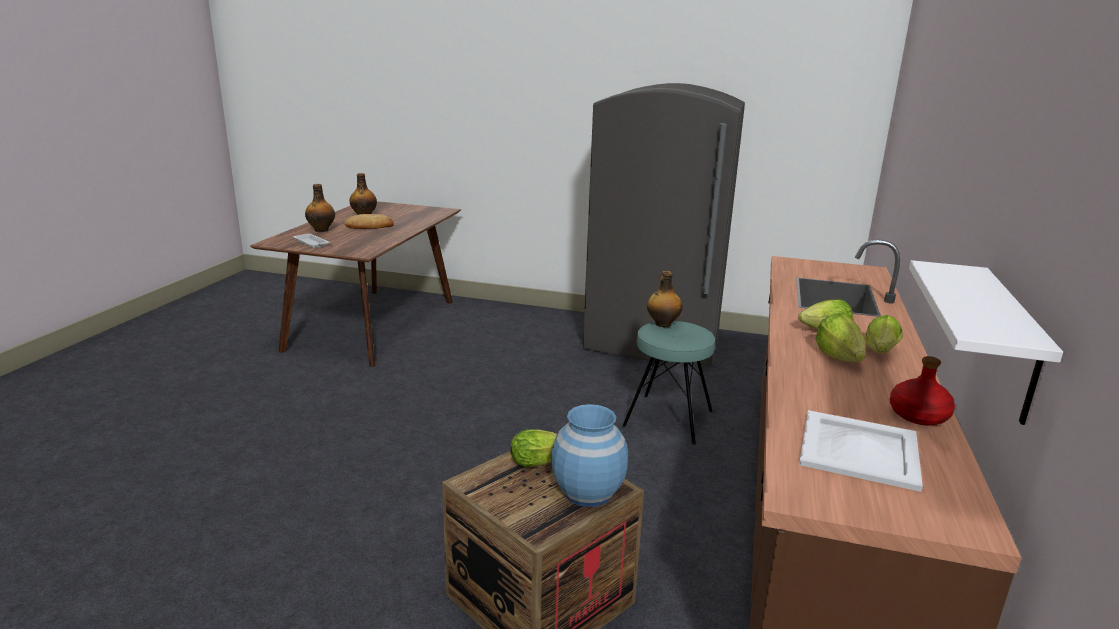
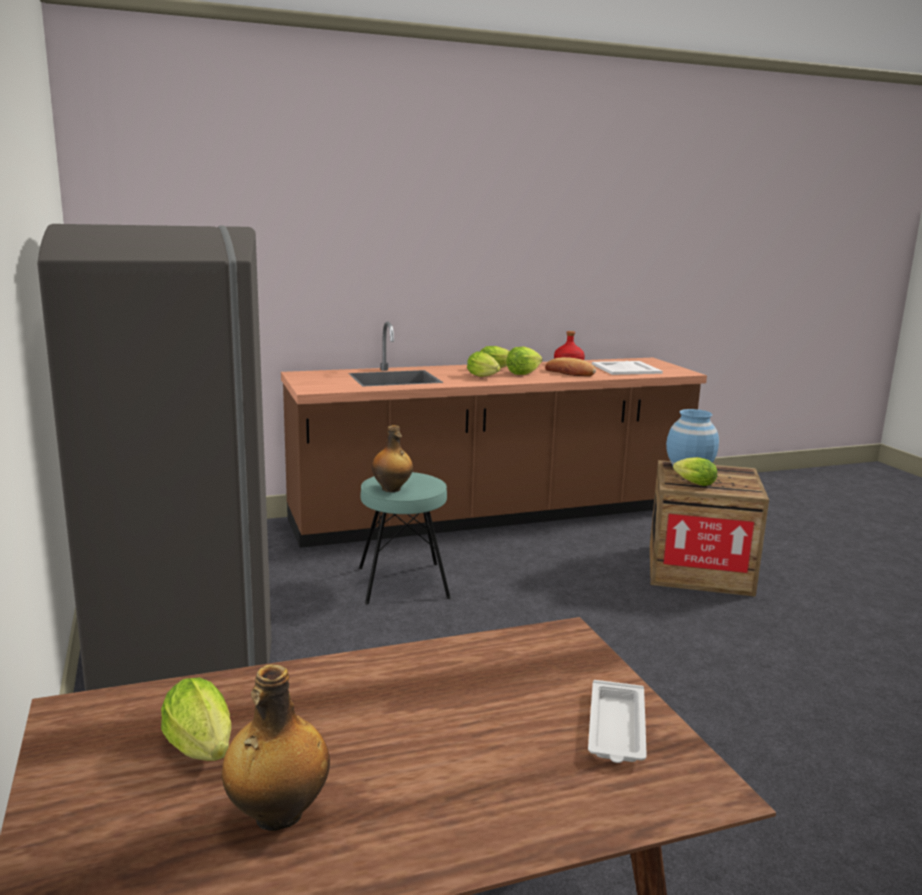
camera: 125 degrees left, 5 degrees down
(322, 230) = (511, 789): bottle -> none
(369, 226) = (382, 735): bread -> bread (569, 373)
(401, 215) = (203, 752): none -> lettuce
(1008, 344) = (590, 303): white shelf -> none

